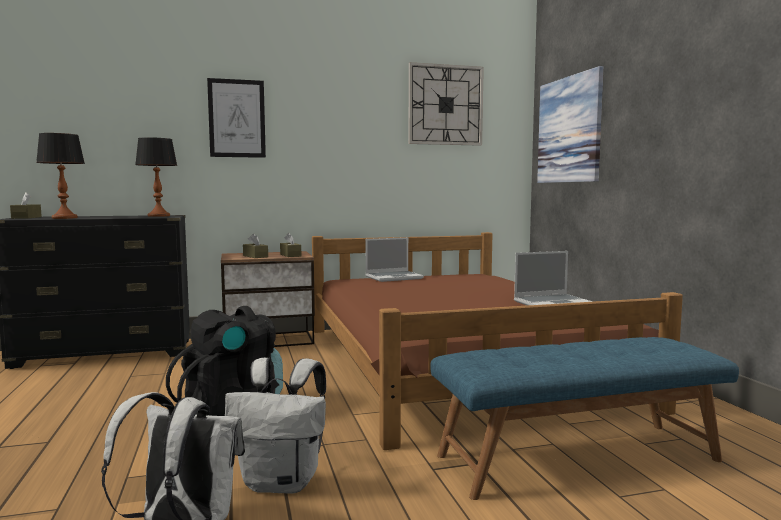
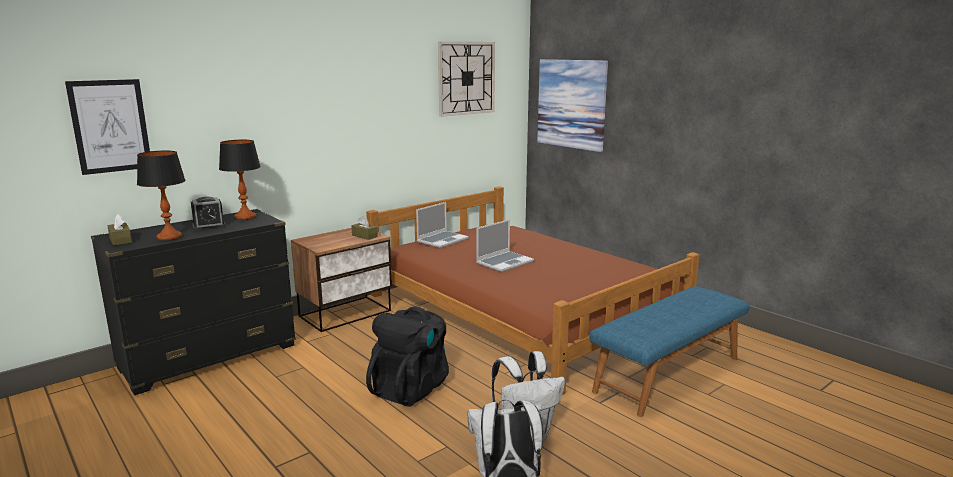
camera: 25 degrees left, 10 degrees up
(114, 217) = (209, 226): none -> alarm clock
(237, 118) = (296, 107): picture -> picture (110, 126)
(255, 256) = (336, 242): brown tissue box -> none
(553, 303) = (599, 260): laptop -> laptop (504, 262)

